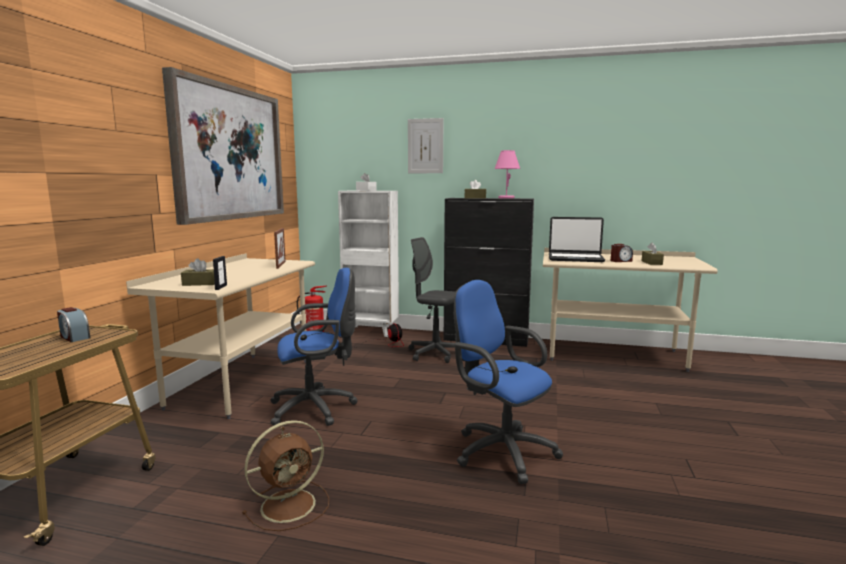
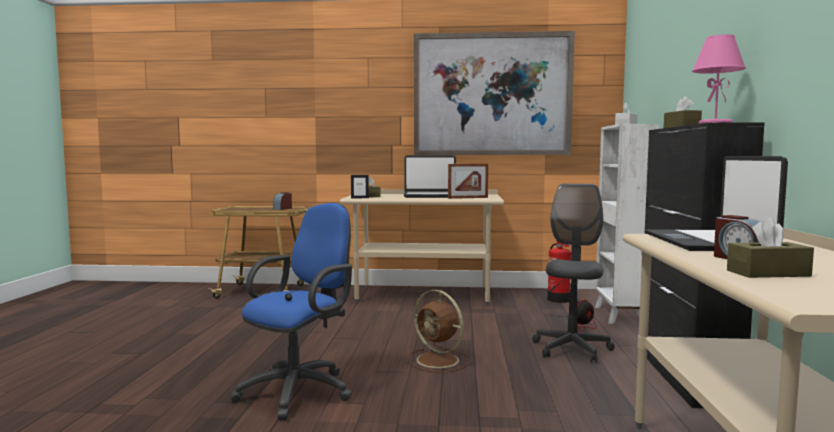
camera: 80 degrees right, 5 degrees down
(238, 270) = (430, 196): none -> laptop
(290, 504) = (232, 332): brown fan -> brown fan (439, 361)
(317, 408) = (381, 320): blue office chair -> none
(425, 146) = (686, 53): picture -> none

